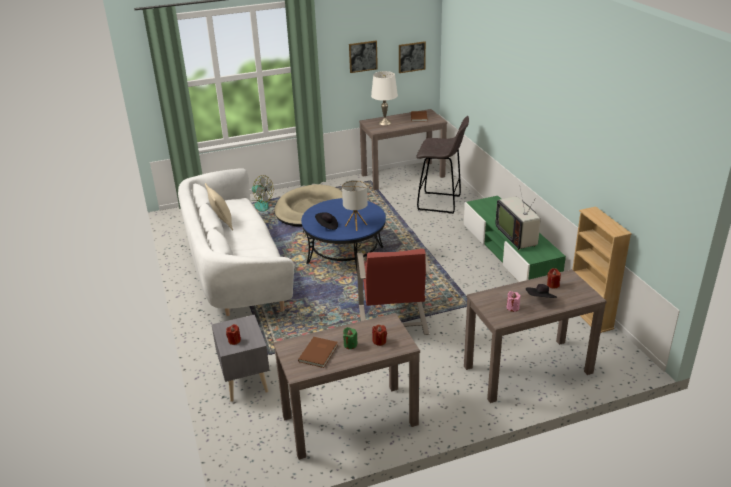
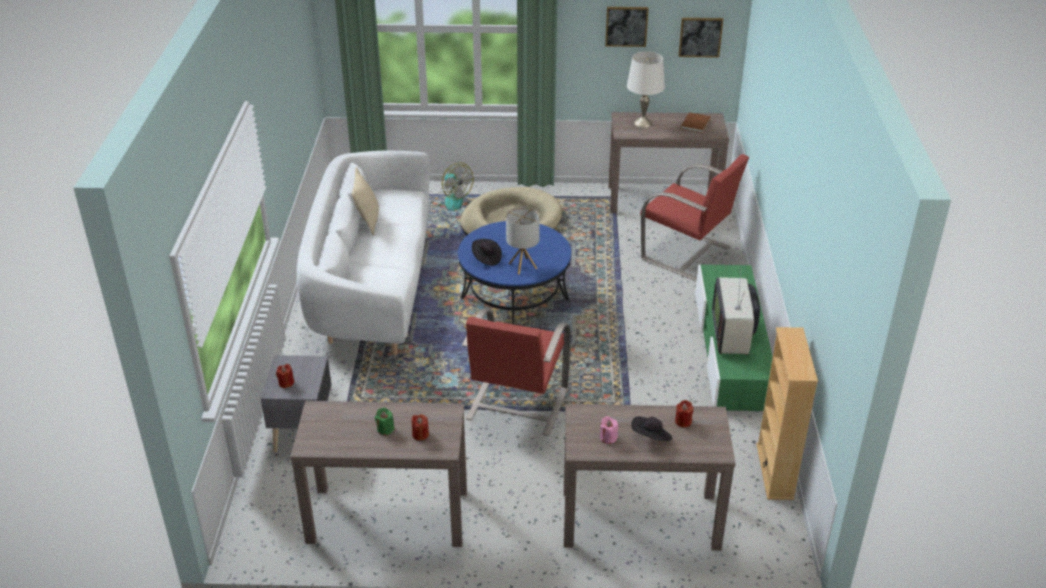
camera: 20 degrees right, 5 degrees up
(319, 353) = (345, 429): brown book -> none
(441, 203) = (687, 254): grey stool -> red armchair

